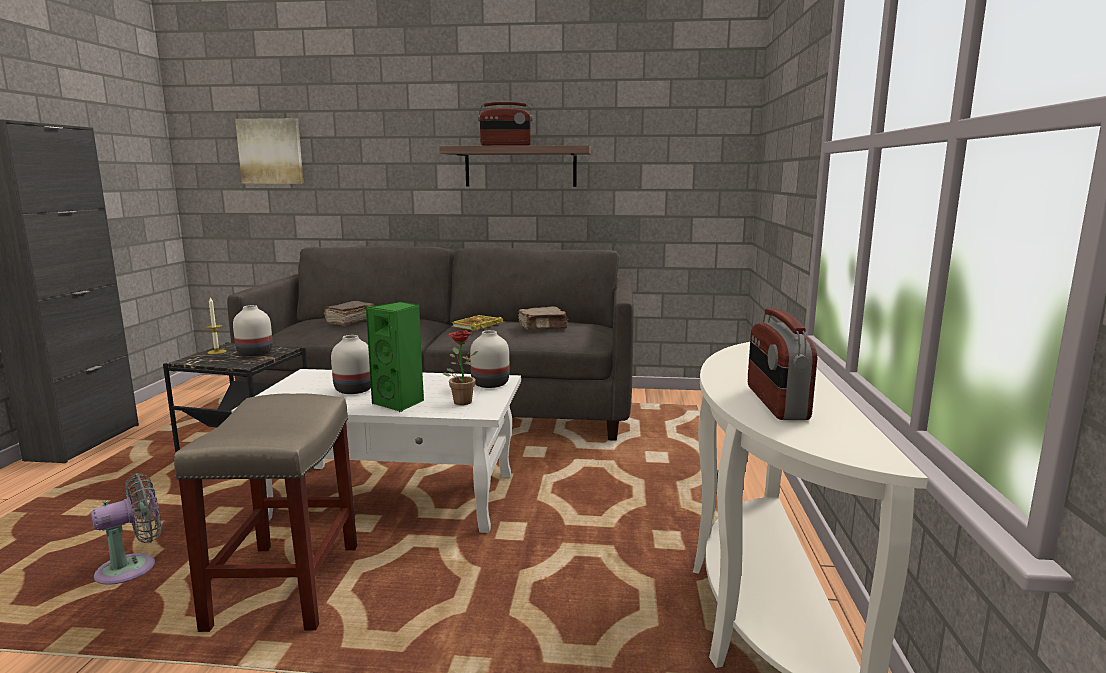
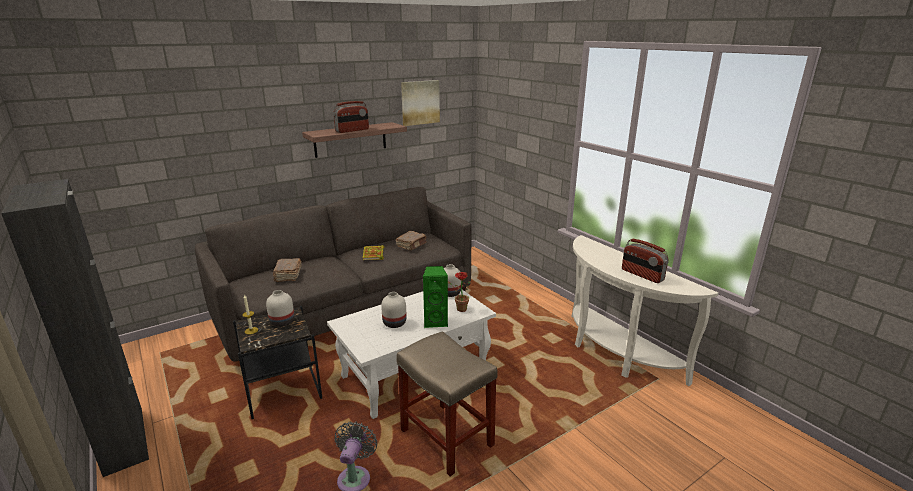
camera: 40 degrees left, 10 degrees up
(271, 151) = (145, 151): picture -> picture (420, 102)

